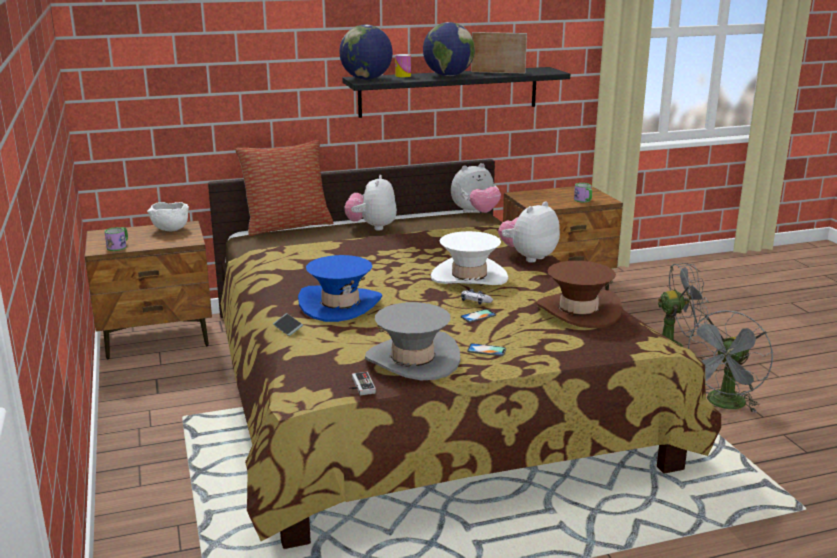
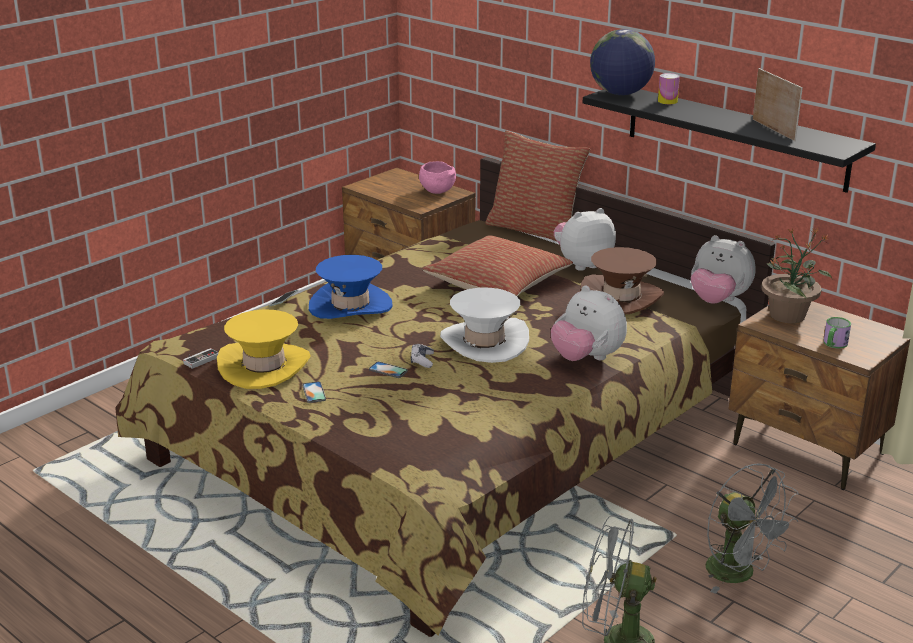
camera: 60 degrees right, 5 degrees up
(119, 246) = (375, 189): mug -> none
(170, 230) = (436, 191): white bowl -> pink bowl
(376, 252) = (498, 284): none -> pillow
(412, 360) = (264, 366): grey hat -> yellow hat
(448, 75) = (707, 116): globe -> none
(528, 257) = (587, 358): plush toy -> plush toy turned 150 degrees counterclockwise
(534, 199) = (788, 315): none -> potted plant
(578, 311) = (455, 417): brown hat -> brown hat (621, 297)

